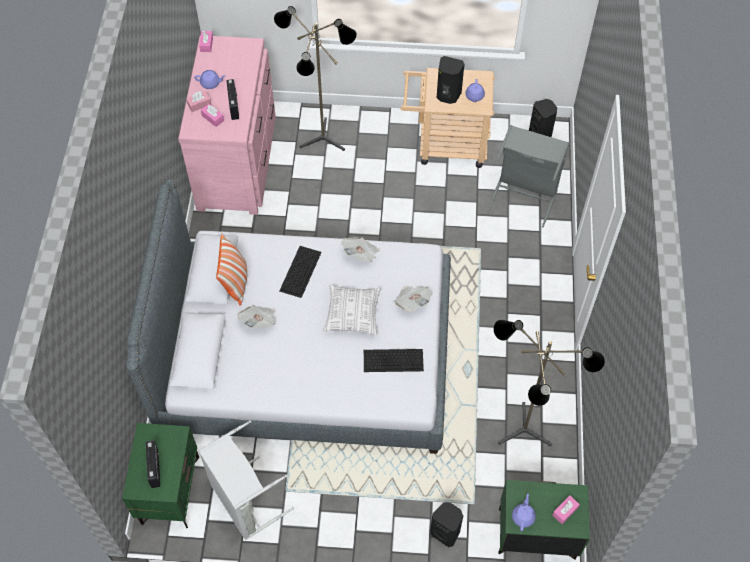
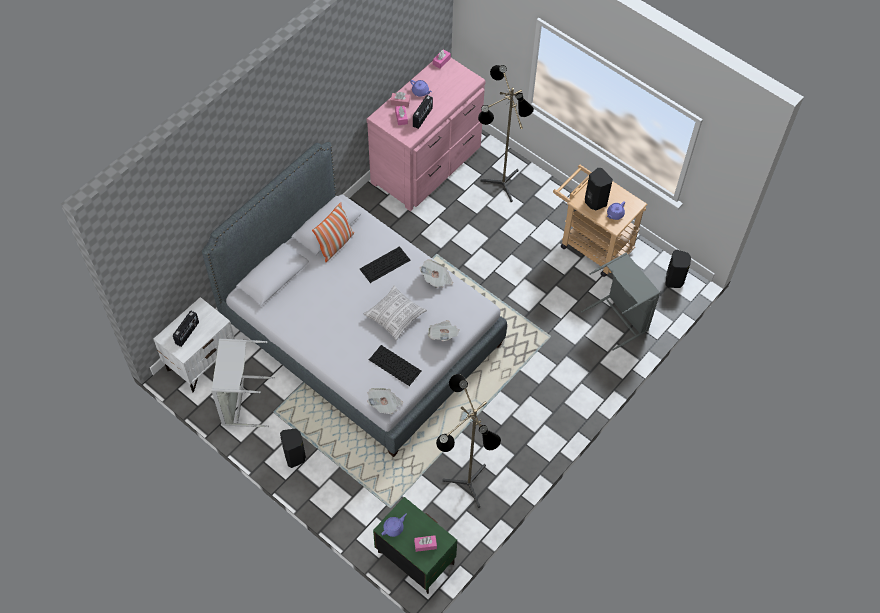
camera: 35 degrees right, 0 degrees up
(169, 490) = (201, 360): green nightstand -> white nightstand
(259, 321) = (329, 281): newspaper -> newspaper (385, 404)
(446, 532) = (355, 513): black speaker -> black speaker (295, 456)

